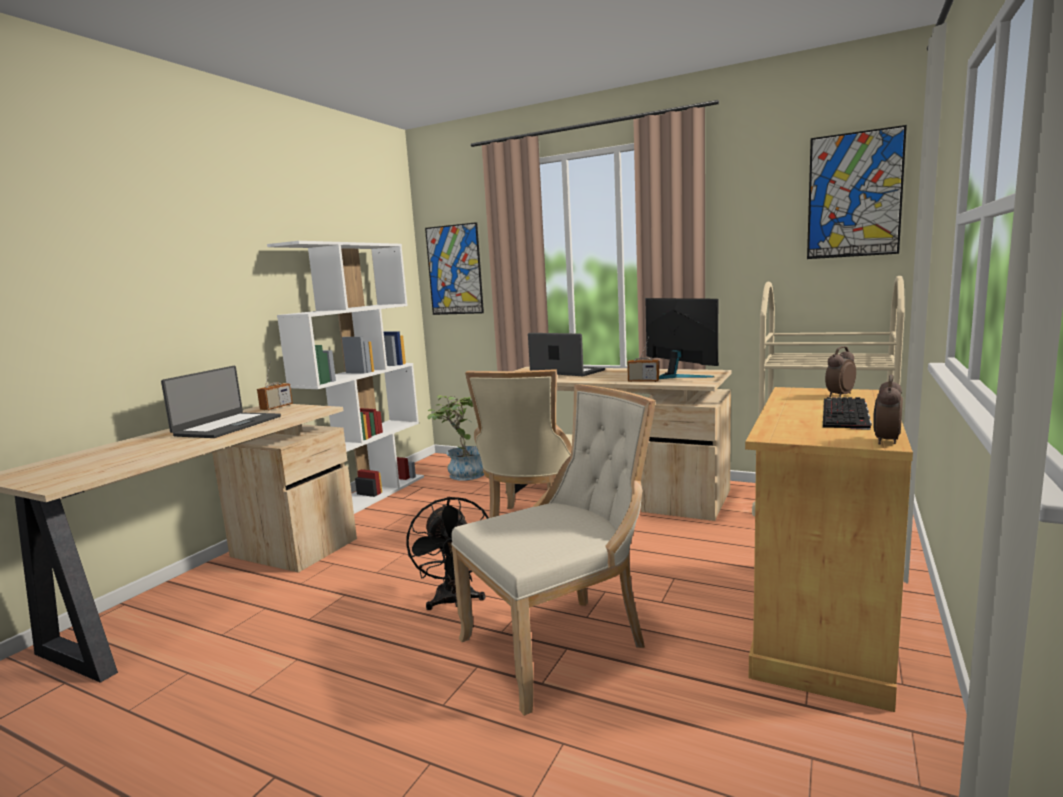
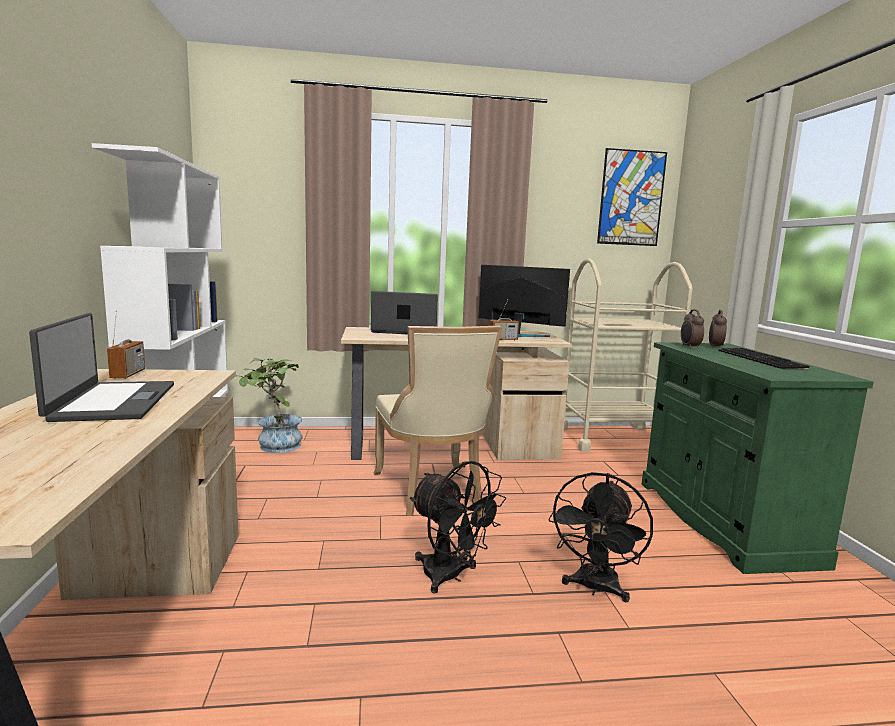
camera: 35 degrees left, 0 degrees up
(454, 270) = (250, 217): picture -> none
(561, 644) = (595, 588): beige chair -> black fan
(821, 621) = (723, 521): beige cabinet -> green cabinet
(885, 441) = (841, 375): alarm clock -> alarm clock (689, 347)

